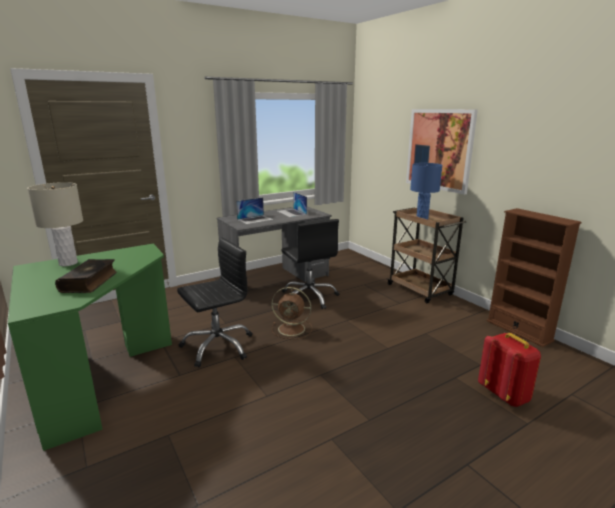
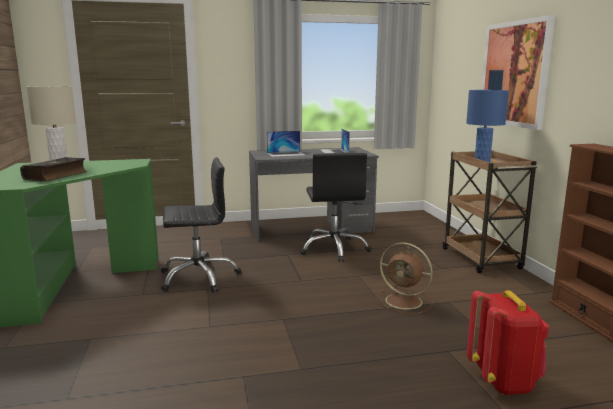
camera: 20 degrees right, 5 degrees down
(292, 329) = (289, 274): brown fan -> brown fan (405, 302)

